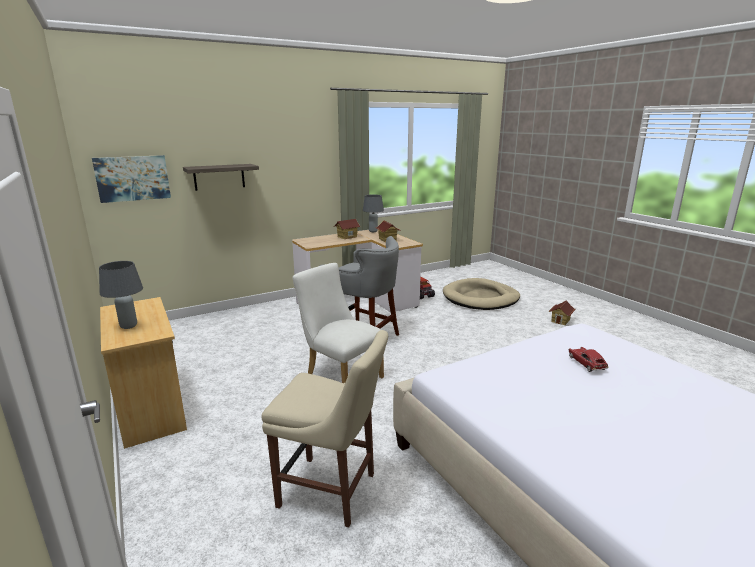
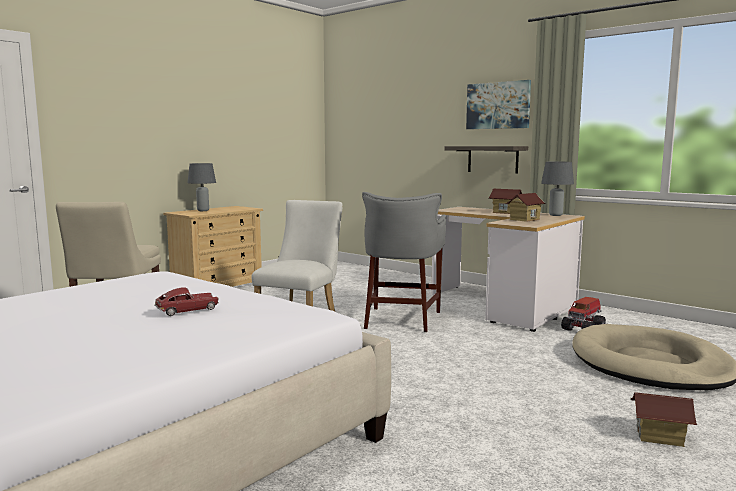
camera: 70 degrees right, 10 degrees down
(132, 178) = (353, 128): picture -> picture (498, 105)
(219, 177) = (413, 130): shelf -> shelf (492, 159)

